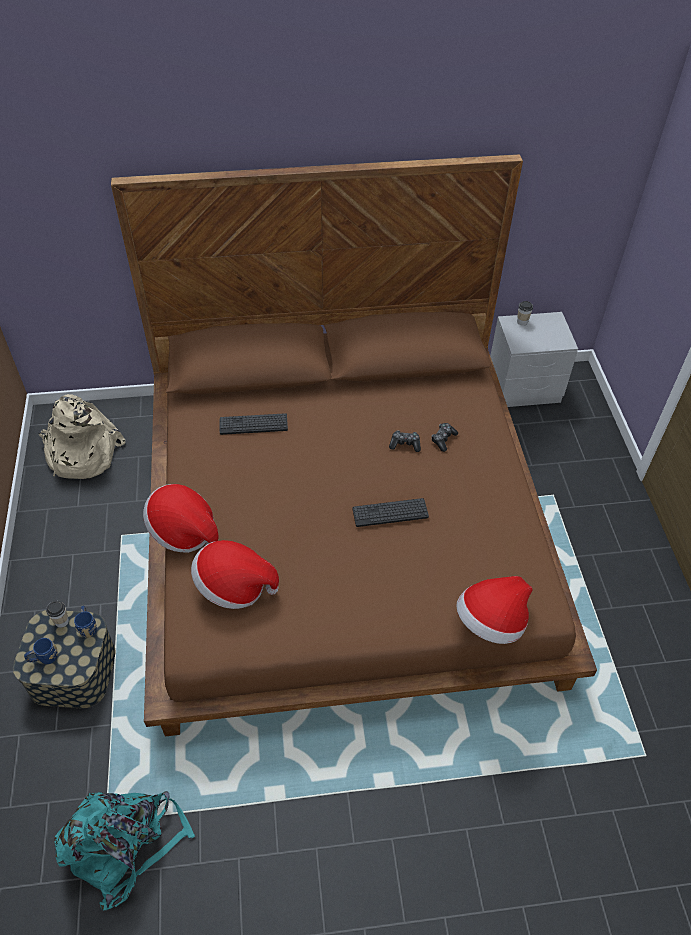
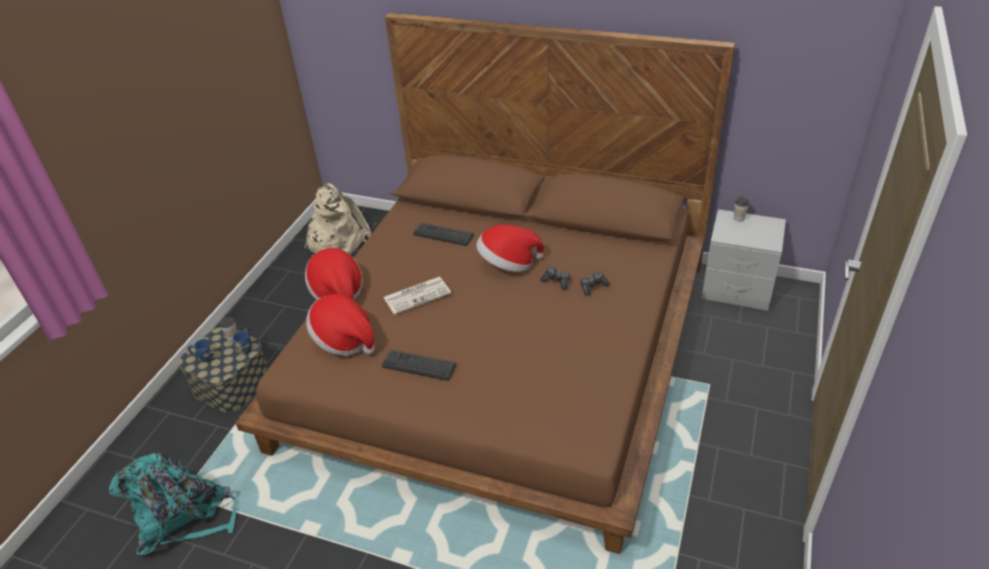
camera: 30 degrees right, 10 degrees down
(277, 506) = (417, 295): none -> newspaper
(390, 513) = (506, 327): keyboard -> keyboard (419, 365)
(491, 622) = (534, 438): hat -> hat (508, 264)

